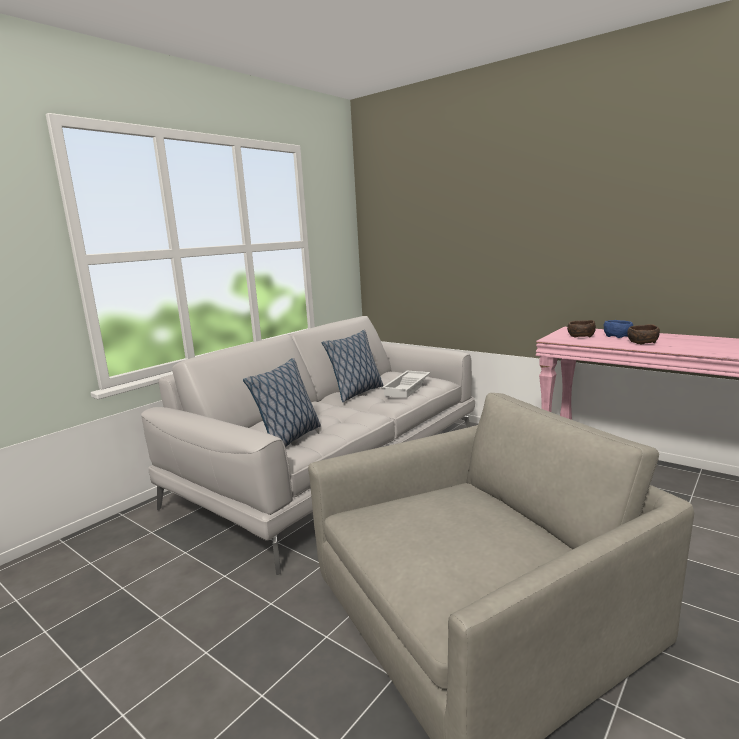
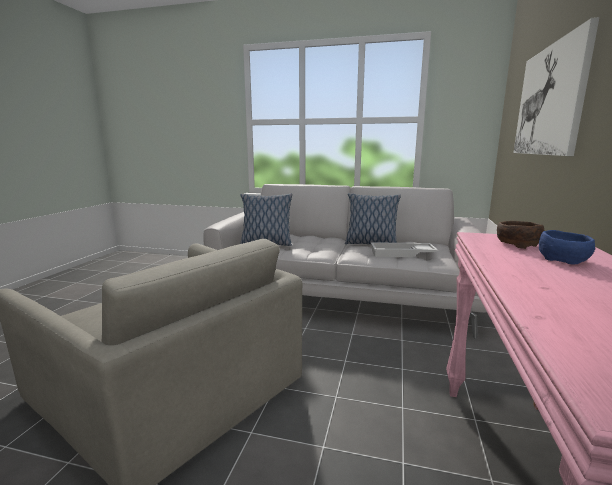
camera: 65 degrees right, 0 degrees up
(471, 232) = (549, 100): none -> picture
(642, 343) = (535, 271): brown bowl -> none

